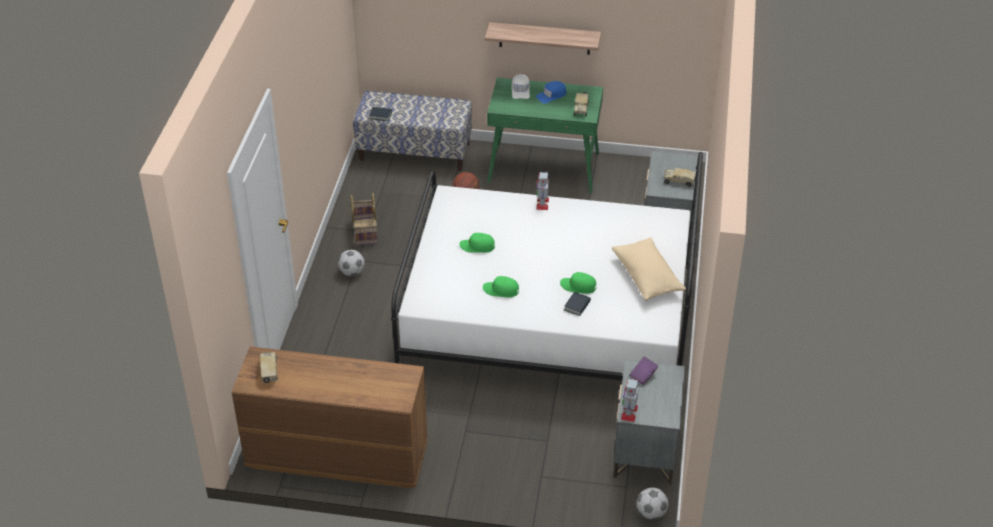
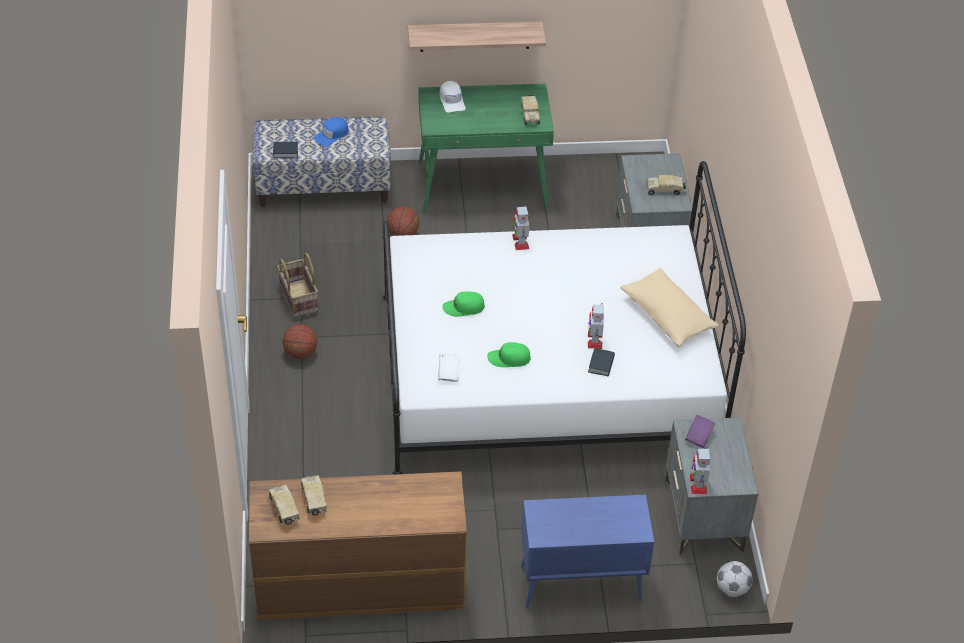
camera: 15 degrees left, 5 degrees up
(295, 369) = (314, 500): none -> toy truck
(352, 272) = (300, 353): football -> basketball
(447, 293) = (449, 372): none -> white book
(520, 486) = (579, 584): none -> blue cabinet
(551, 95) = (490, 102): blue cap -> blue cap (332, 135)
(578, 286) = (594, 339): green cap -> toy robot

